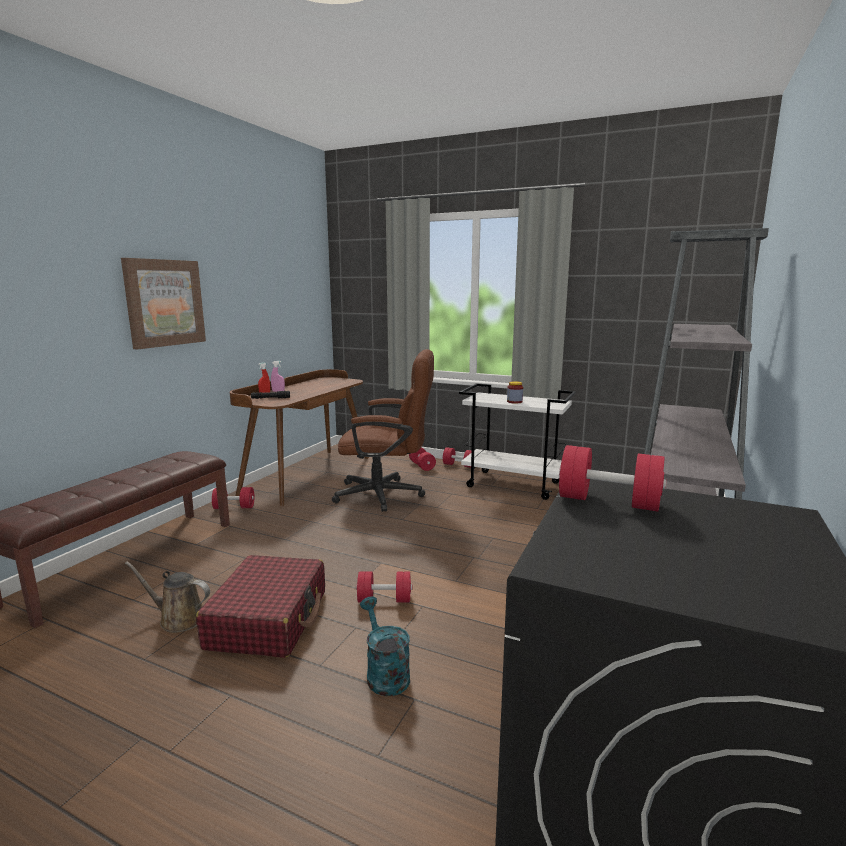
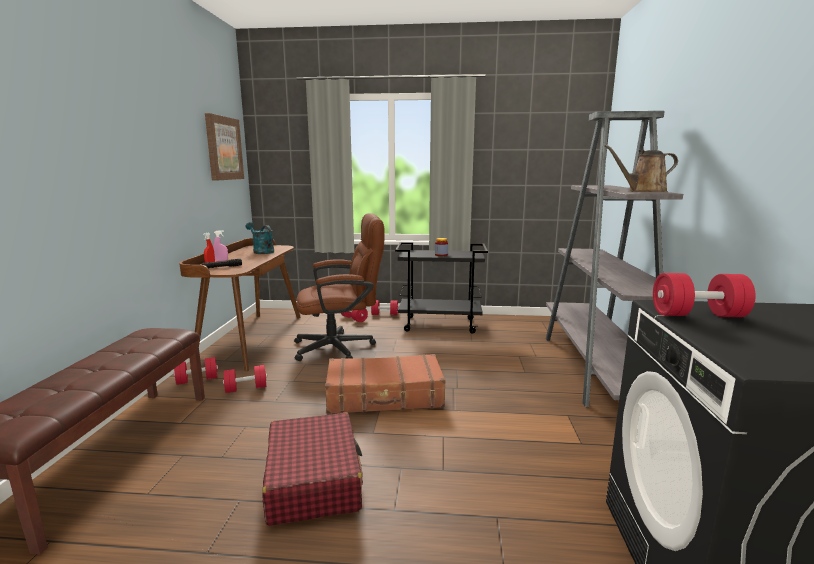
camera: 20 degrees left, 0 degrees up
(164, 303) = (113, 171): picture -> picture (223, 148)
(178, 619) = (217, 501): brown watering can -> brown watering can (643, 191)
(384, 600) = (407, 438): red dumbbell -> red dumbbell (246, 388)
(384, 673) = (456, 502): turquoise watering can -> turquoise watering can (261, 251)
(393, 553) = (385, 396): none -> brown suitcase
(514, 484) = (440, 325): white cart -> black cart

